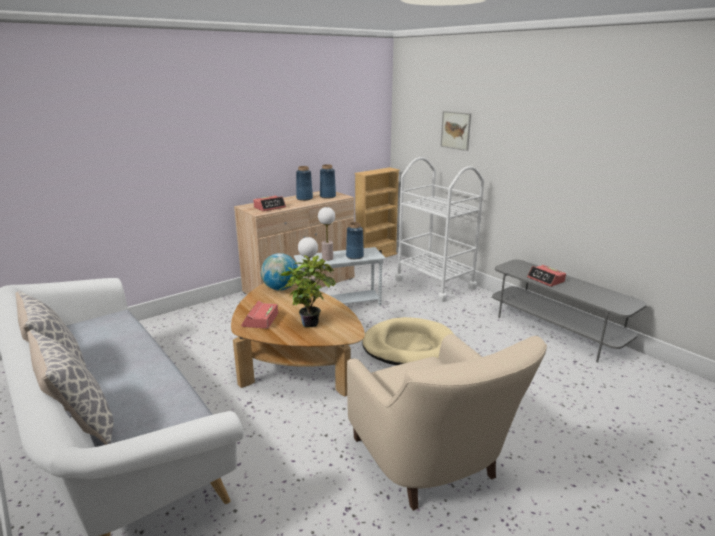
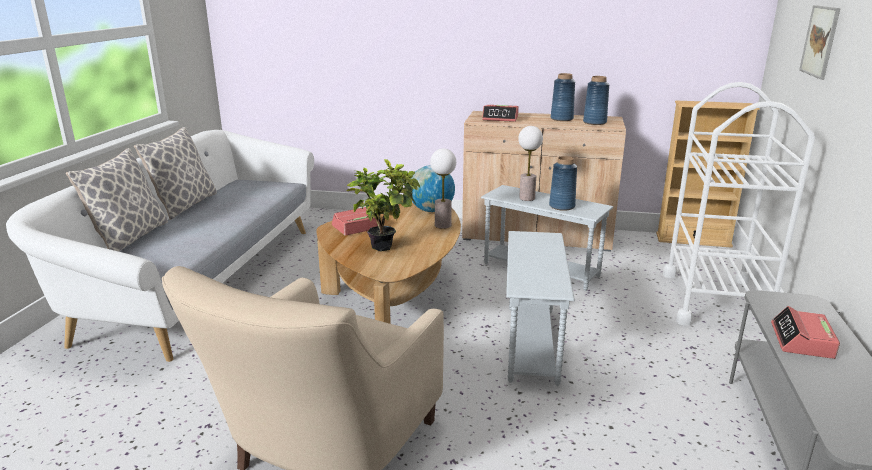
camera: 50 degrees right, 0 degrees up
(408, 346) = (531, 344): beige dog bed -> white side table

